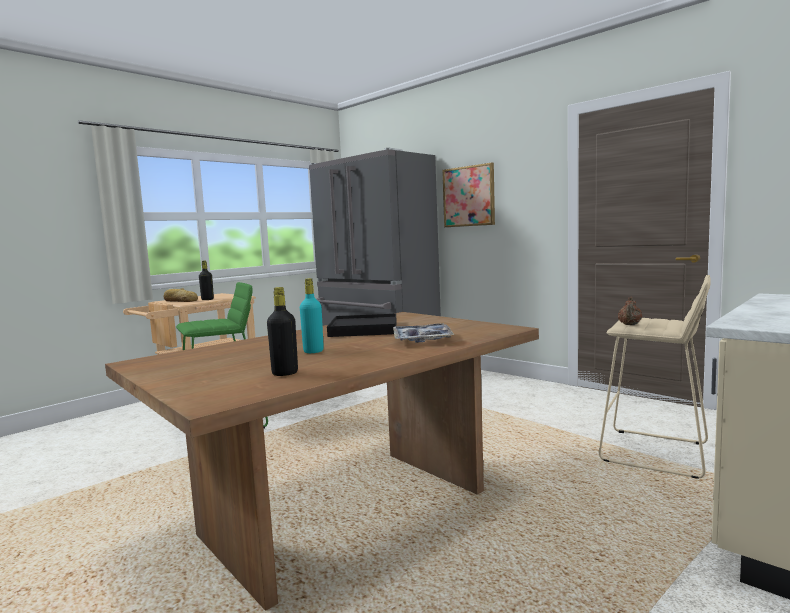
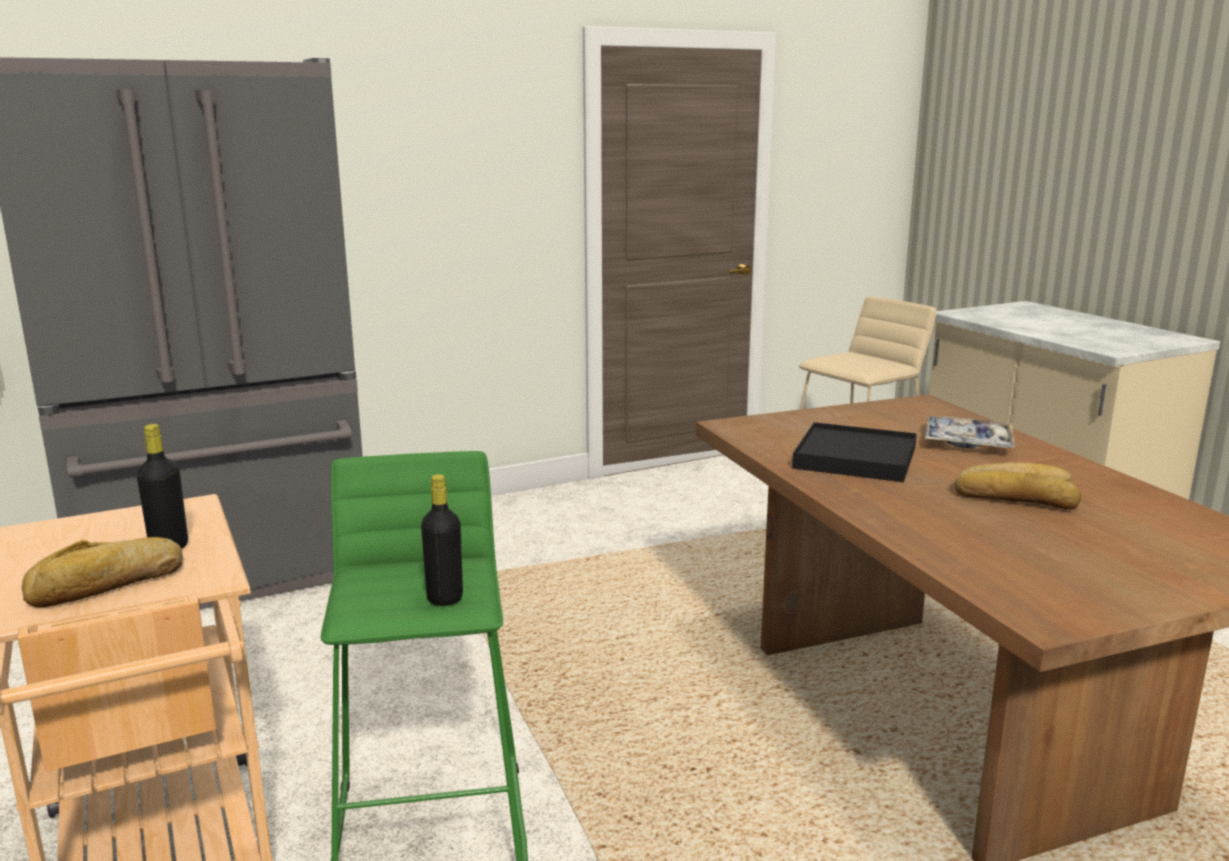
camera: 70 degrees left, 10 degrees up
(285, 373) = (1154, 521): black bottle -> black bottle (445, 598)
(313, 351) = (1015, 498): turquoise bottle -> bread
(469, 196) = (391, 169): picture -> none
(629, 325) = (867, 369): brown teapot -> none

